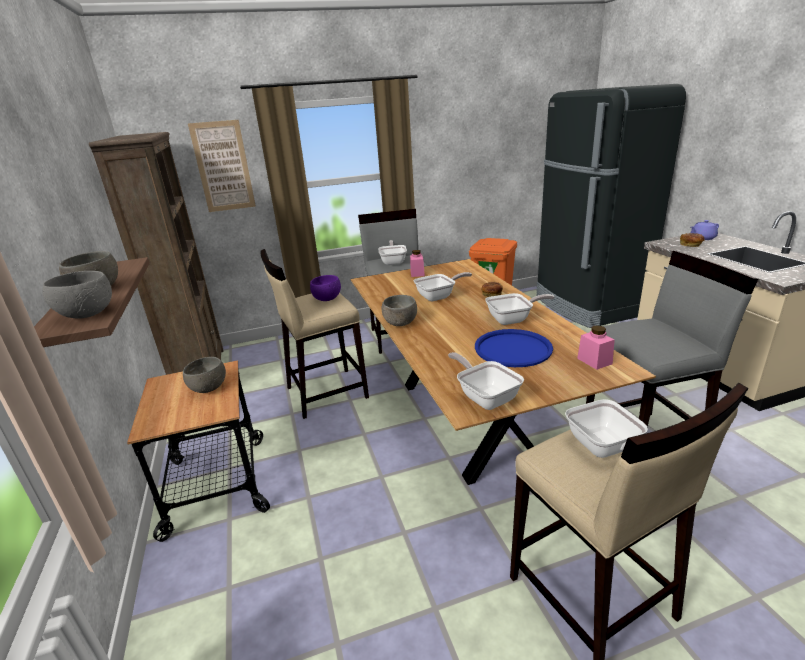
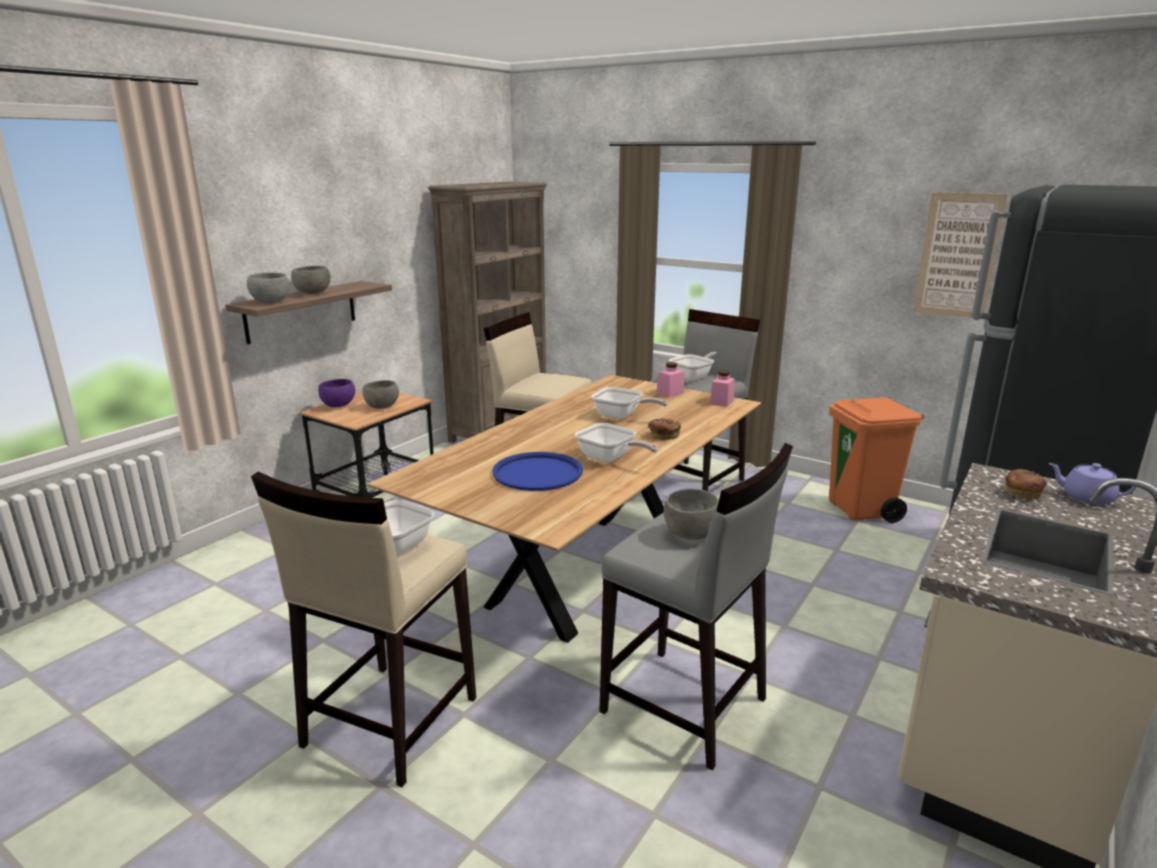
camera: 50 degrees right, 5 degrees down
(223, 166) = (587, 225): picture -> picture (958, 255)
(327, 299) = (555, 382): purple bowl -> purple bowl (339, 405)
(399, 323) = (534, 418): grey bowl -> grey bowl (689, 534)
(485, 397) = (428, 482): frying pan -> none
(594, 361) = (555, 513): pink jar -> pink jar (721, 402)

